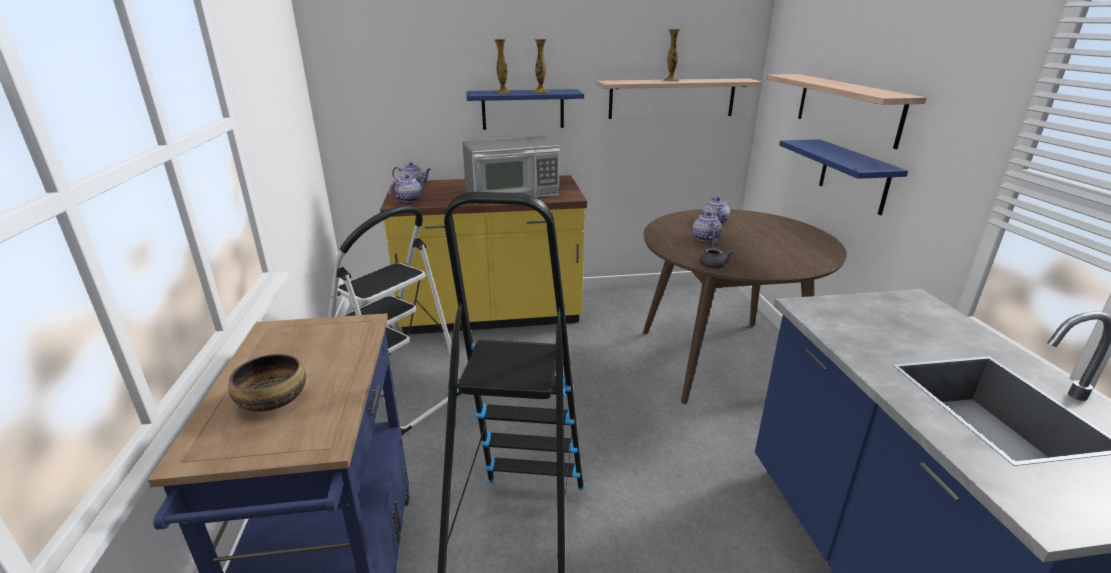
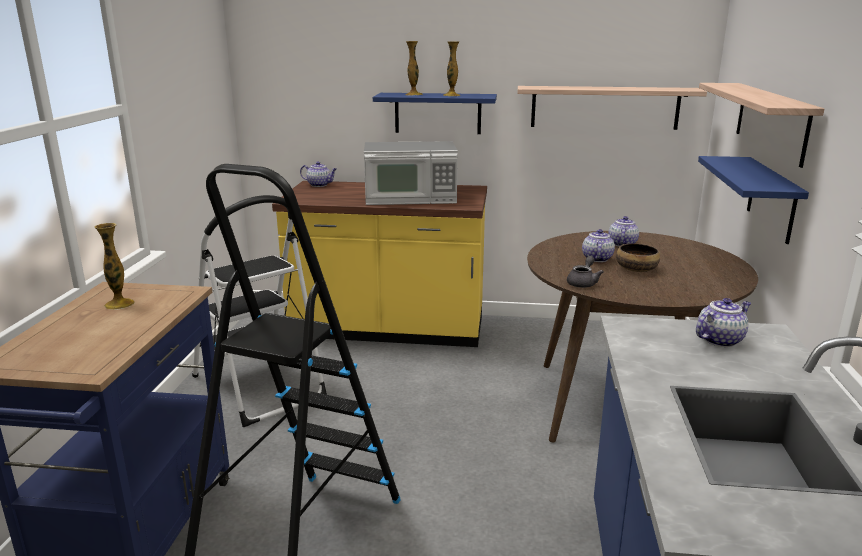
camera: 15 degrees right, 5 degrees down
(272, 399) = (75, 336): bowl -> bowl (636, 269)
(409, 199) = (306, 197): teapot -> teapot (720, 339)
(671, 80) = (600, 87): vase -> vase (119, 304)

